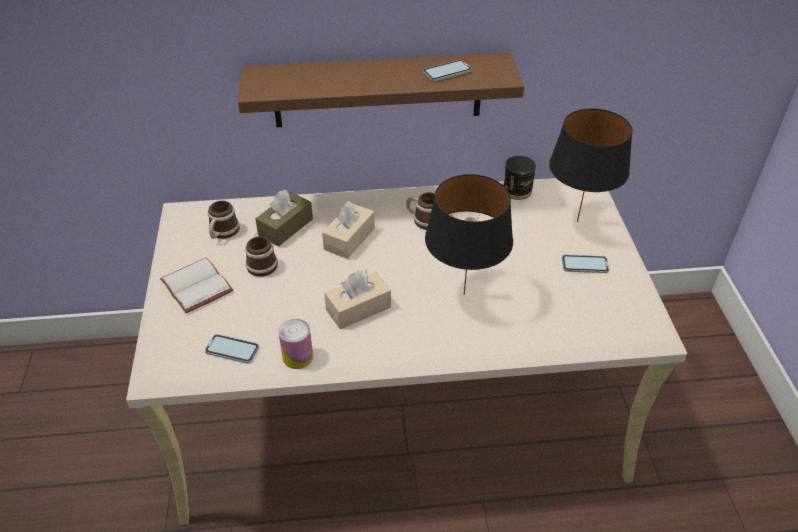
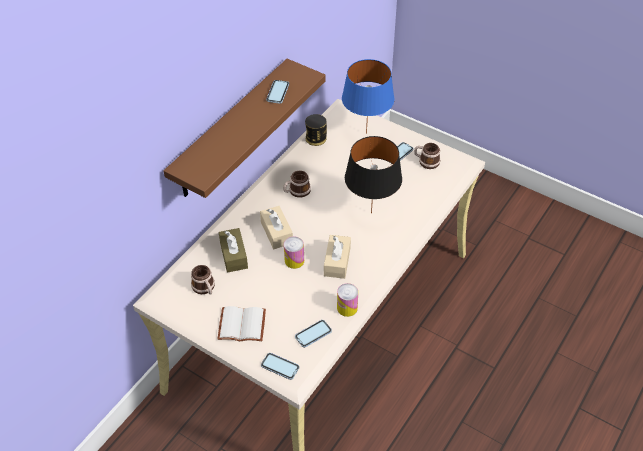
camera: 50 degrees left, 5 degrees up
(162, 349) = (280, 367): none -> phone
(261, 263) = (254, 284): mug -> mug (426, 161)
(324, 274) = (294, 261): none -> can
(577, 222) = (367, 134): black table lamp -> blue table lamp

